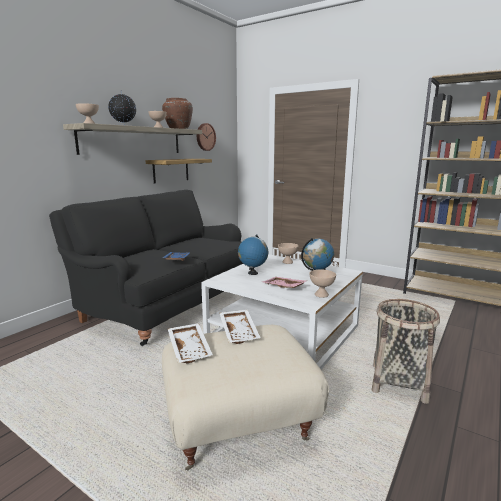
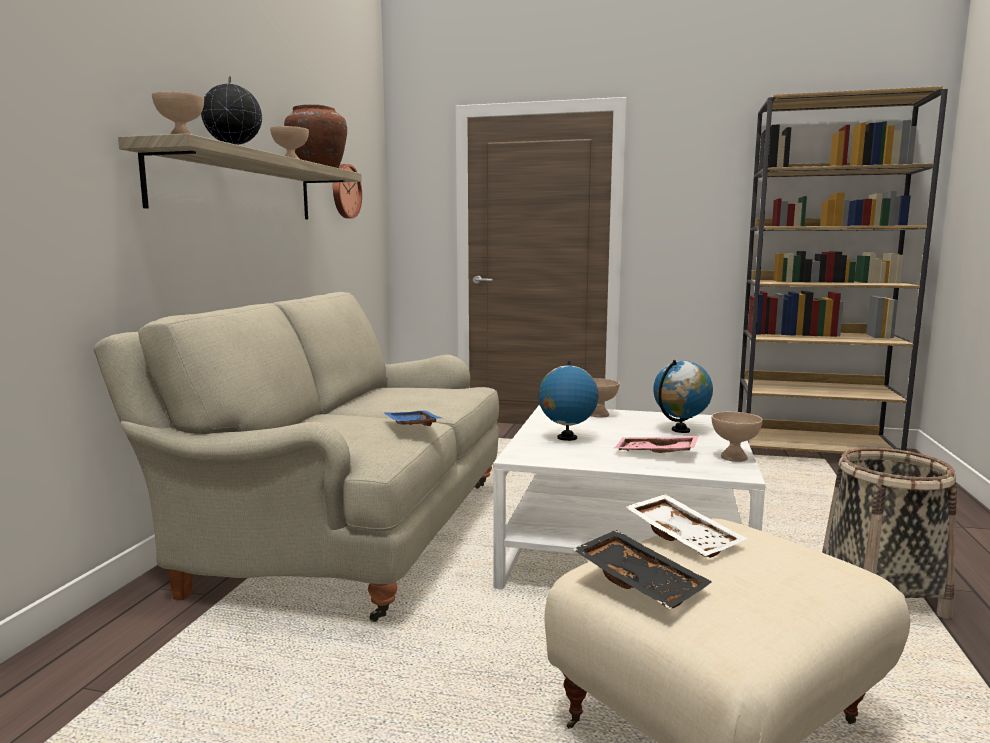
camera: 20 degrees left, 5 degrees down
(166, 303) = (343, 531): black sofa -> beige sofa
(171, 170) = (297, 254): shelf -> none
(190, 349) = (641, 581): white tray -> black tray

